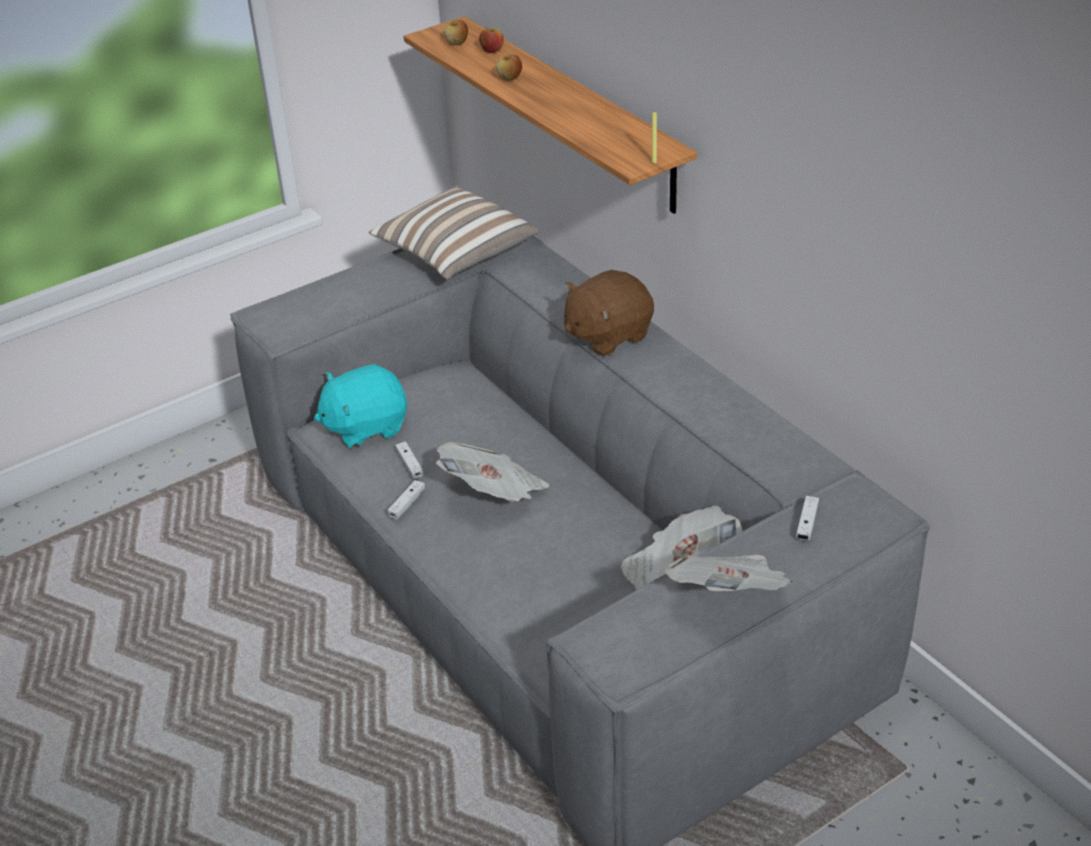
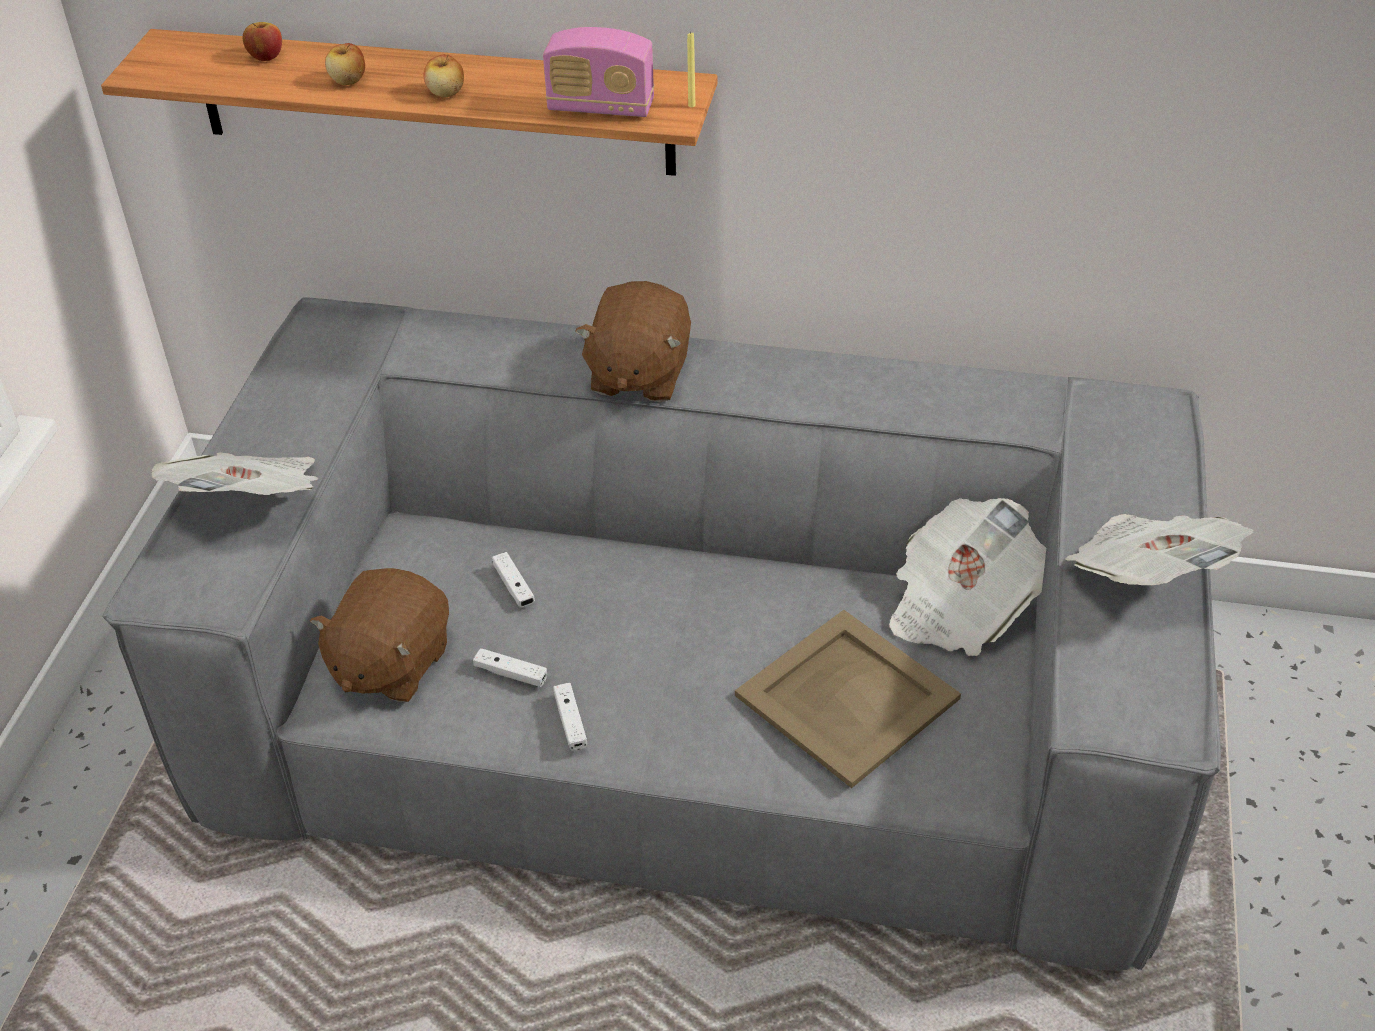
camera: 45 degrees left, 5 degrees up
(365, 426) = (390, 664): turquoise plush toy -> brown plush toy
(455, 254) = (318, 374): pillow -> none
(457, 43) = (200, 66): apple -> apple (446, 93)
(494, 494) = (655, 644): newspaper -> newspaper (252, 504)
(553, 581) = (849, 697): none -> beige tray
(606, 143) = (601, 108): none -> radio
(807, 523) = (1107, 457): white game controller -> white game controller (513, 586)

